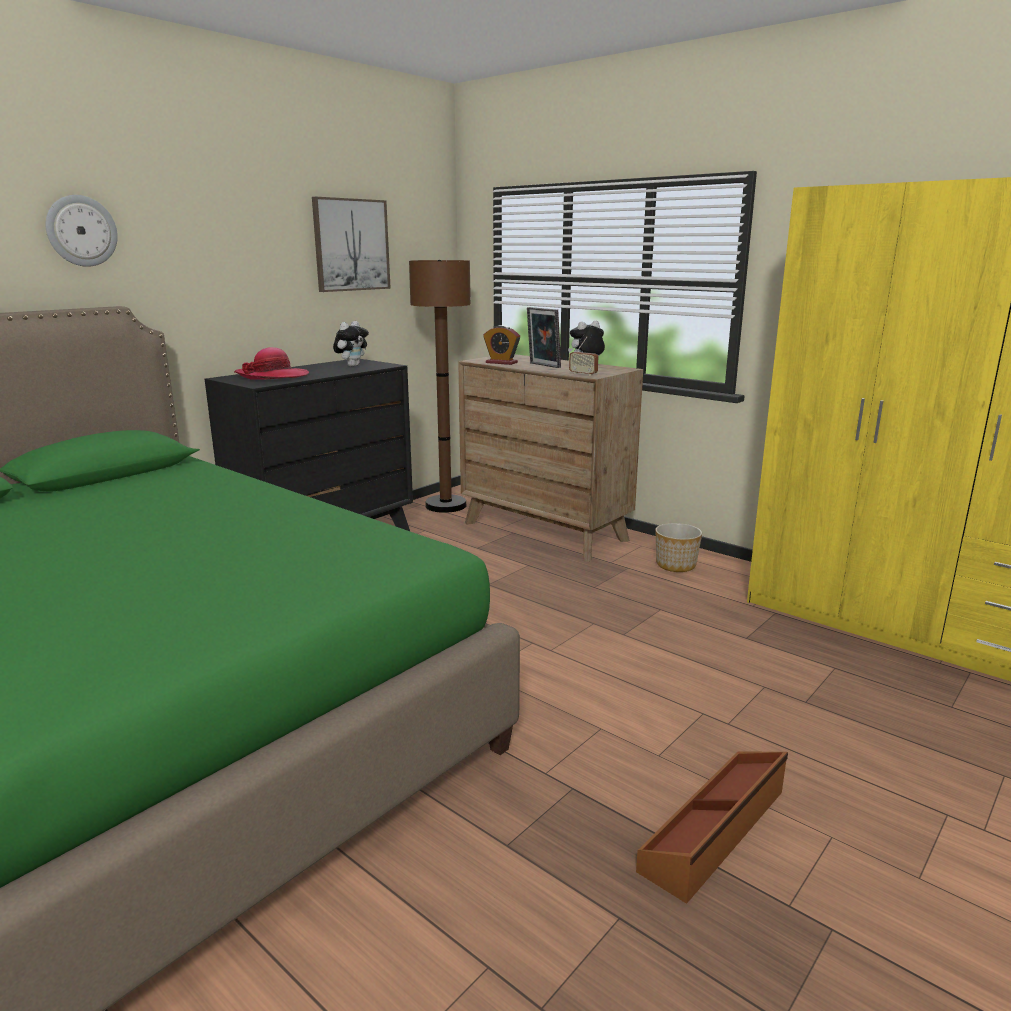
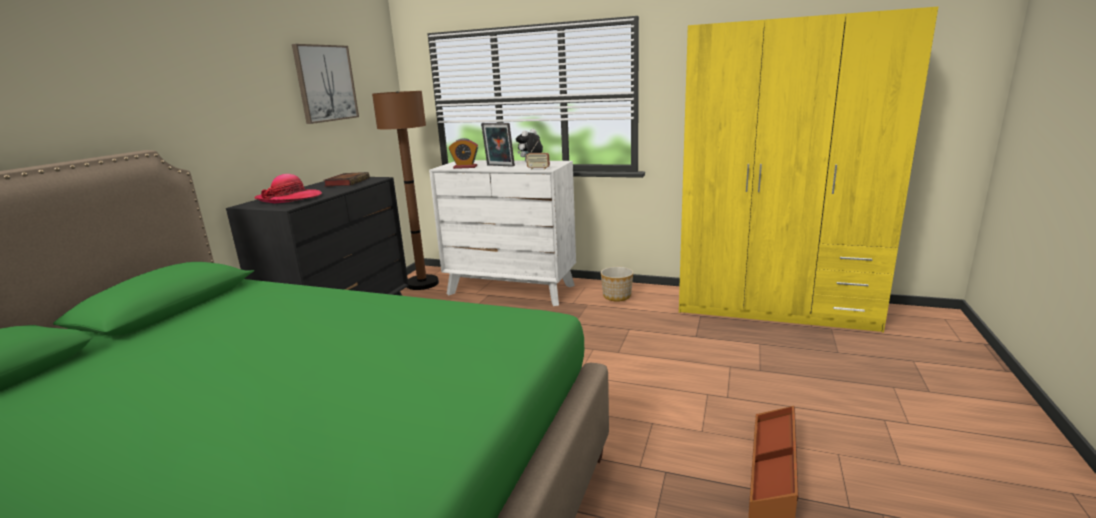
camera: 20 degrees left, 0 degrees up
(81, 231) = (96, 81): wall clock -> none
(352, 365) = (347, 182): plush toy -> book
(545, 531) = (511, 289): brown dresser -> white dresser

